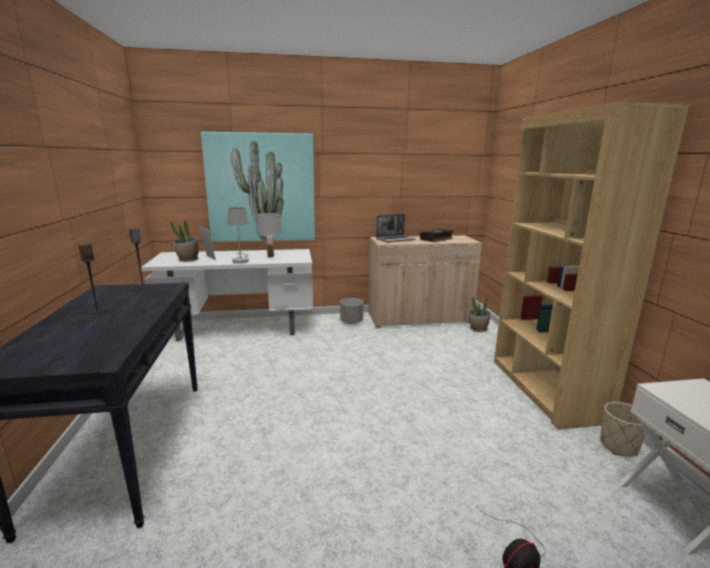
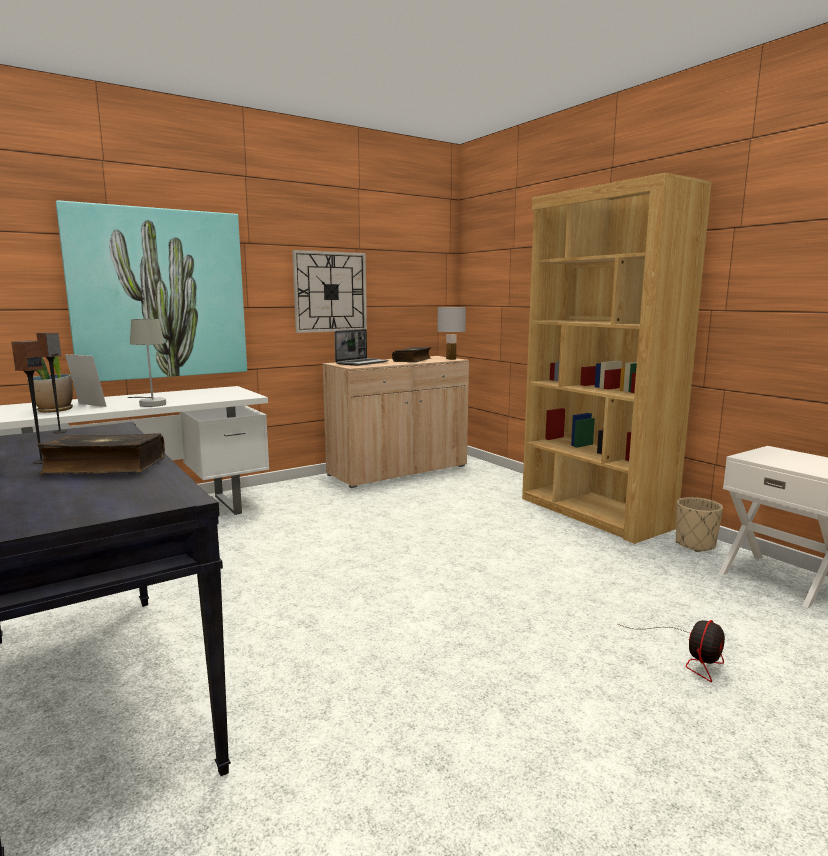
camera: 25 degrees left, 5 degrees down
(115, 323) = (104, 467): none -> book
(271, 256) = (192, 396): white table lamp -> white table lamp (451, 359)
(351, 322) = (312, 487): grey planter -> none
(380, 186) = (330, 292): none -> wall clock
(478, 329) = (477, 471): potted plant -> none

